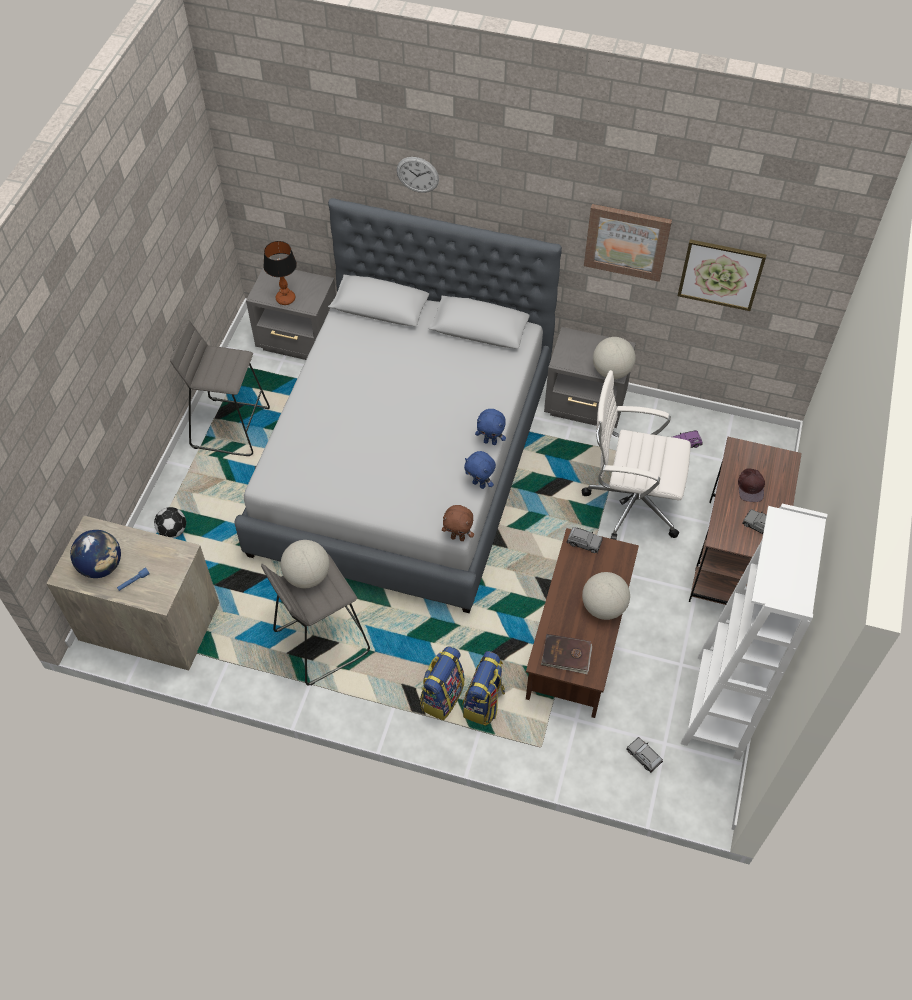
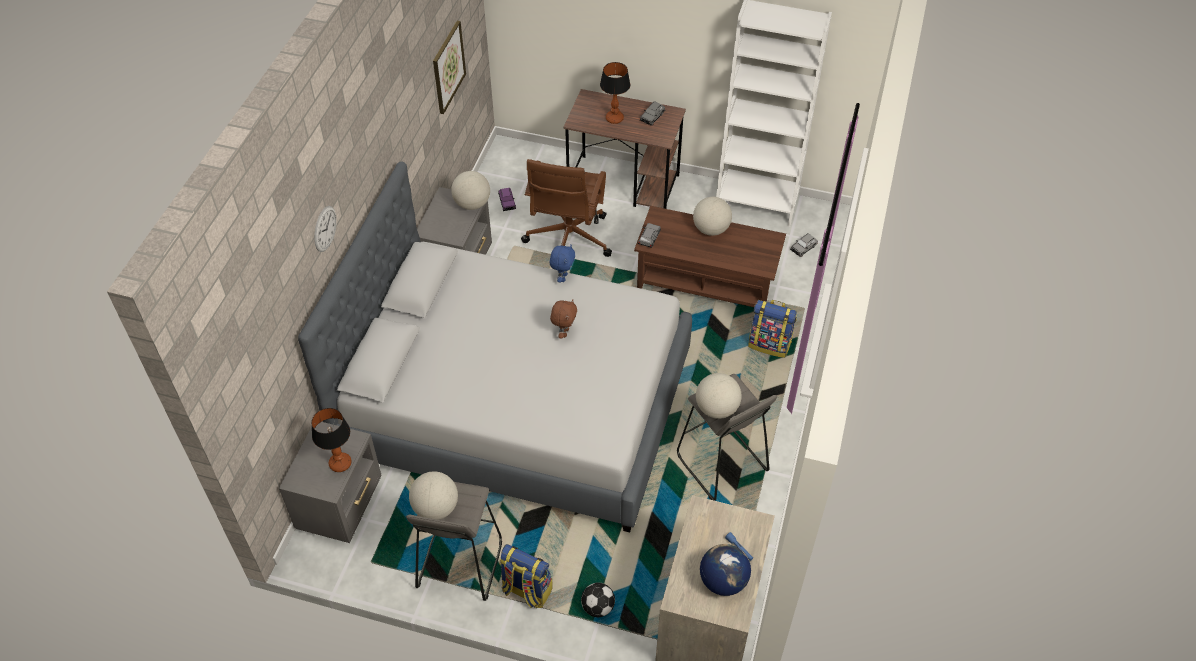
camera: 90 degrees left, 5 degrees down
(218, 356) = (436, 508): none -> globe
(442, 696) = (766, 372): backpack -> backpack (526, 590)
(458, 537) = (668, 301): brown plush toy -> brown plush toy (564, 332)
(479, 484) = (610, 285): blue plush toy -> none
(566, 655) = (757, 253): brown book -> none
(627, 241) = (414, 109): picture -> none
(631, 502) = (568, 241): white office chair -> brown office chair
(751, 486) = (614, 118): brown cap -> table lamp

